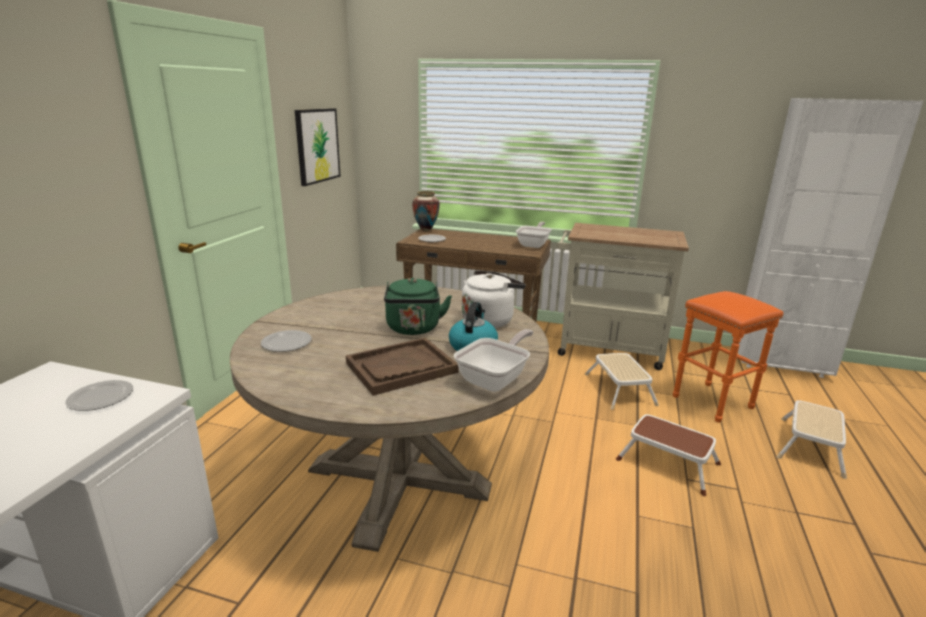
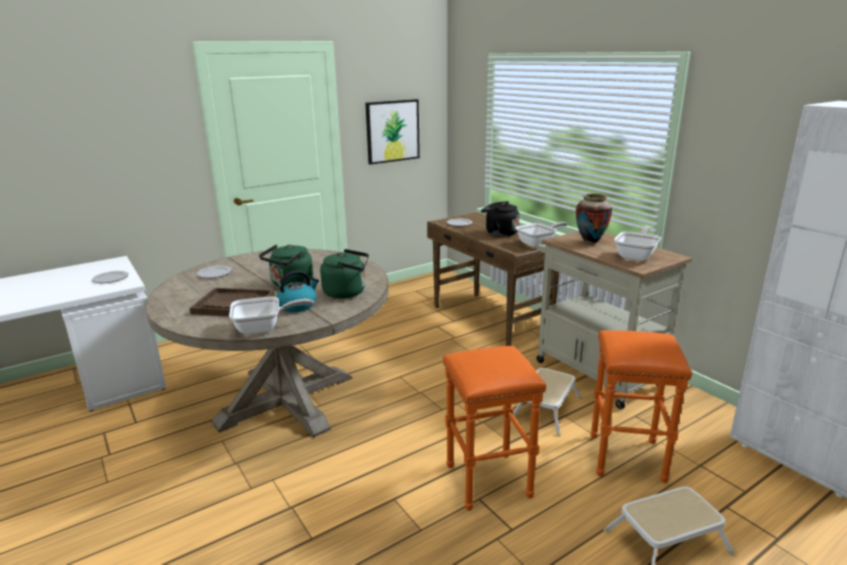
camera: 40 degrees right, 0 degrees up
(425, 230) = (474, 214): vase -> vase (590, 242)
(484, 242) = (499, 233): none -> black kettle
(489, 320) = (347, 292): white kettle -> green kettle
(654, 236) = (637, 256): none -> frying pan
(668, 461) = (486, 479): brown step ladder -> orange stool

